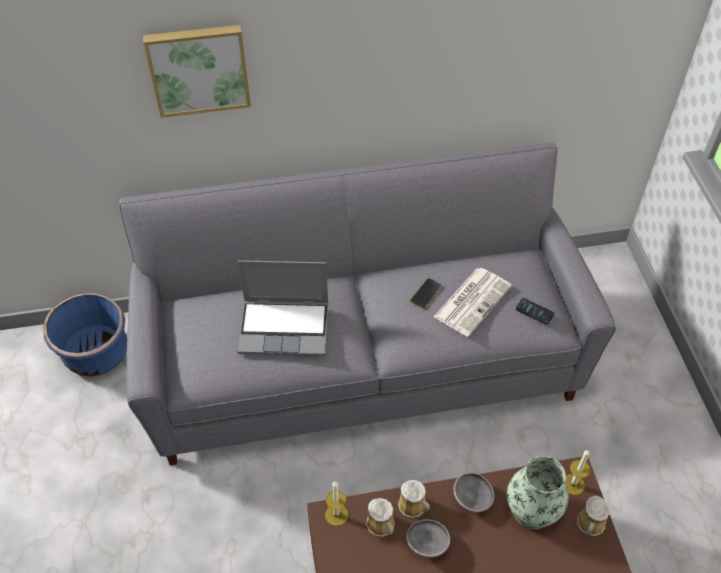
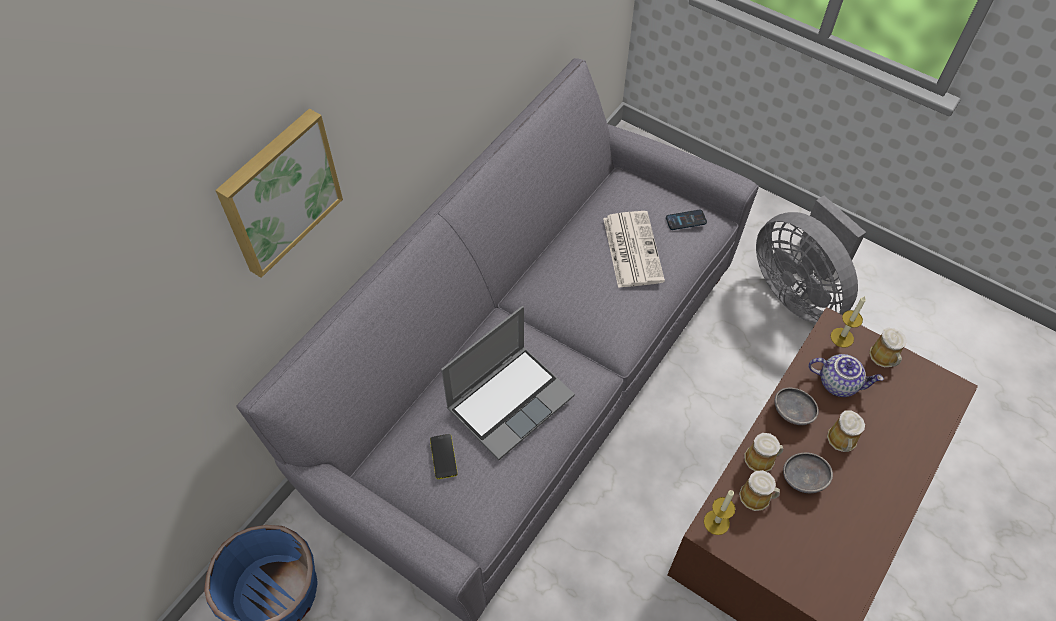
camera: 45 degrees left, 5 degrees up
(426, 293) = (589, 272): phone -> phone (443, 456)
(485, 546) = (842, 441): none -> mug
(532, 510) = (839, 382): vase -> teapot
(627, 456) = (798, 291): none -> grey fan

